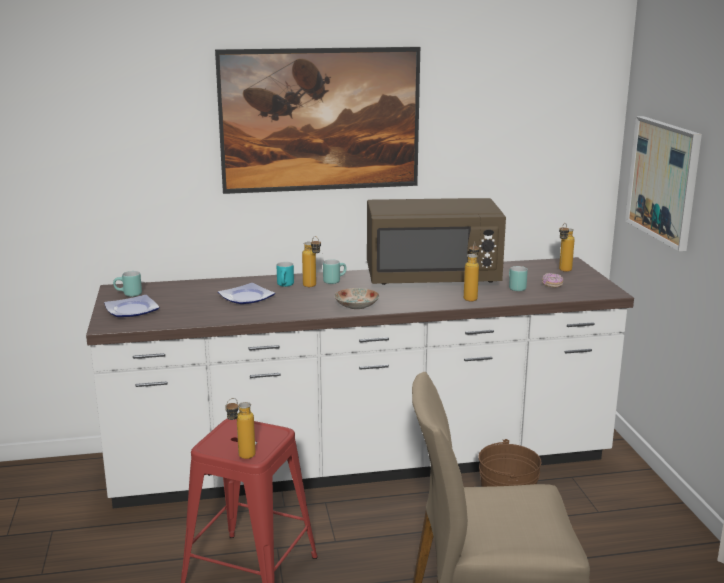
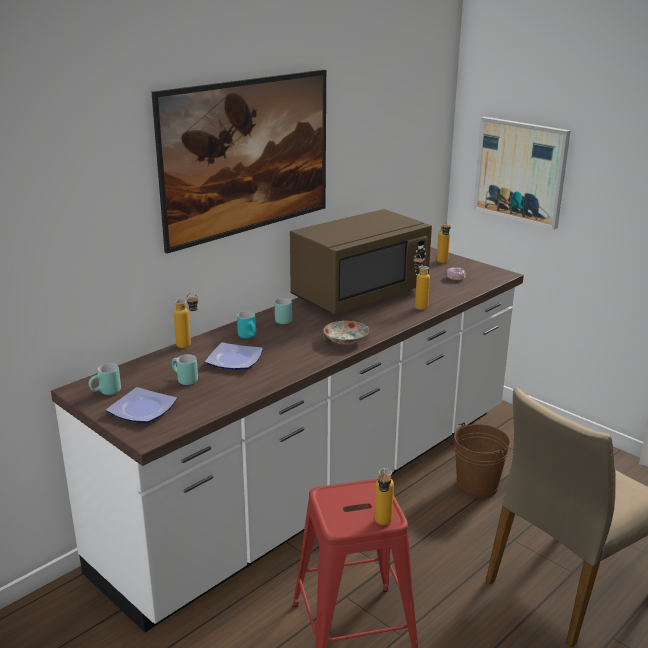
camera: 35 degrees left, 5 degrees up
(312, 287) = (275, 331): bottle -> bottle (189, 346)
(514, 288) = (434, 288): turquoise mug -> turquoise mug (183, 380)

